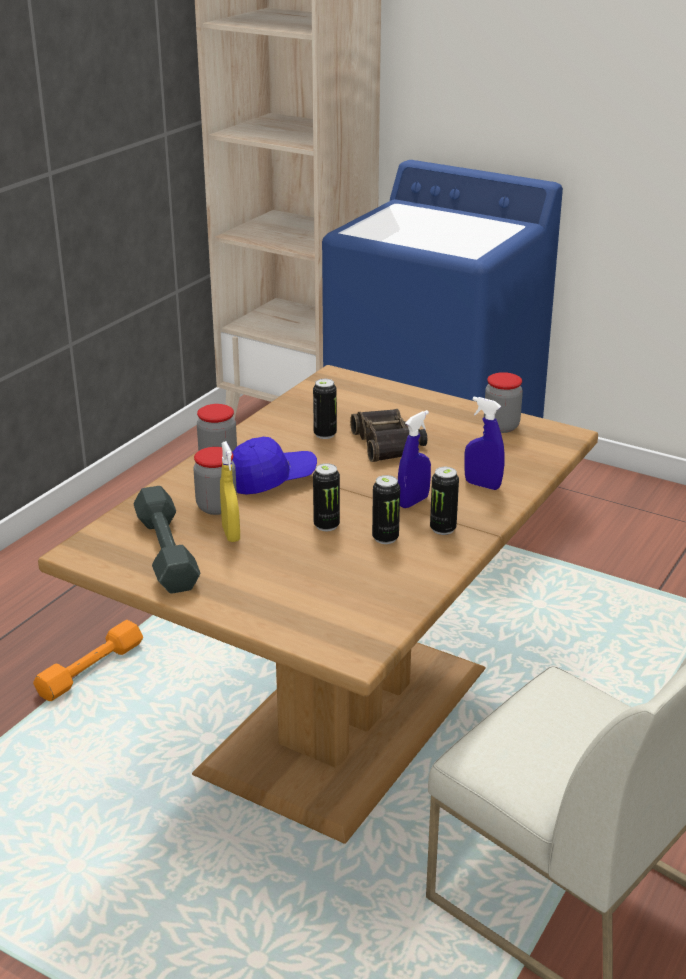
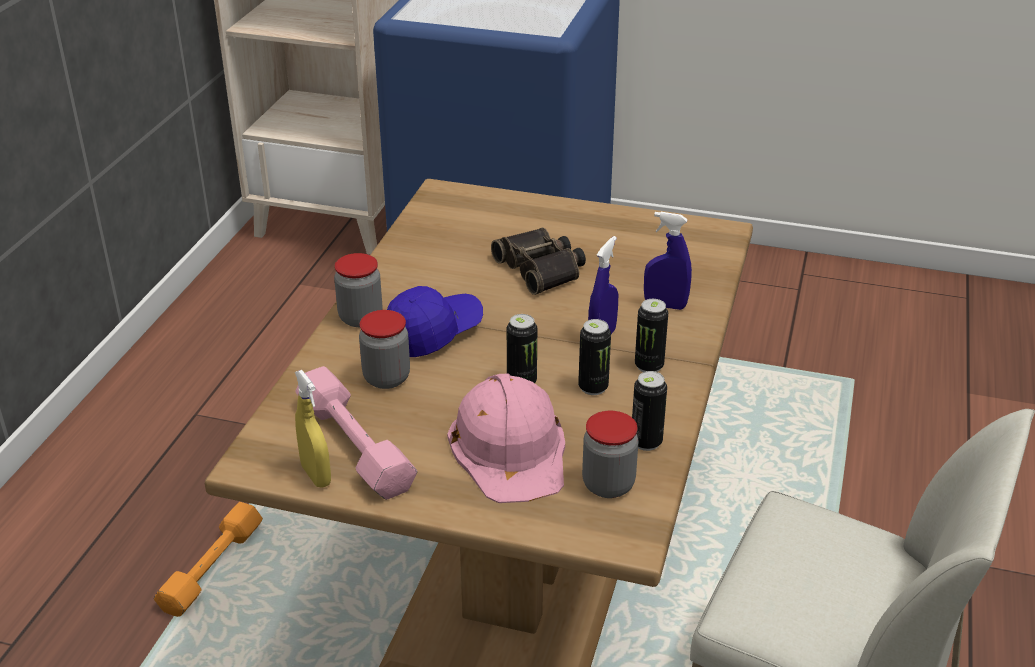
camera: 15 degrees left, 5 degrees up
(165, 551) = (354, 445): grey dumbbell -> pink dumbbell
(231, 534) = (419, 410): yellow spray bottle -> yellow spray bottle (316, 475)
(291, 572) = (510, 448): none -> pink hard hat
(325, 434) = (466, 267): can -> can (646, 442)
(501, 426) = (651, 231): jar -> jar (608, 485)

